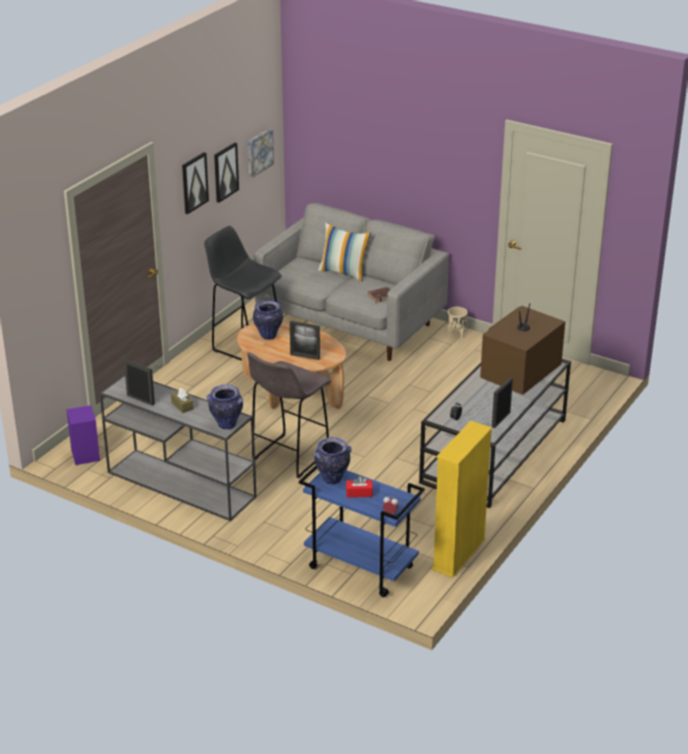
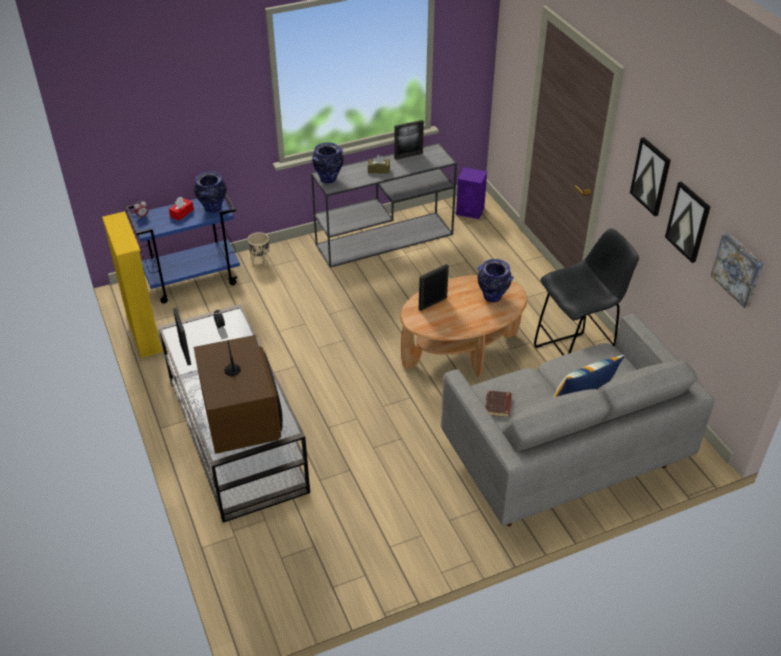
camera: 125 degrees right, 10 degrees up
(289, 457) = (362, 305): grey stool -> none
(456, 334) = (466, 538): beige planter -> beige planter (260, 261)

